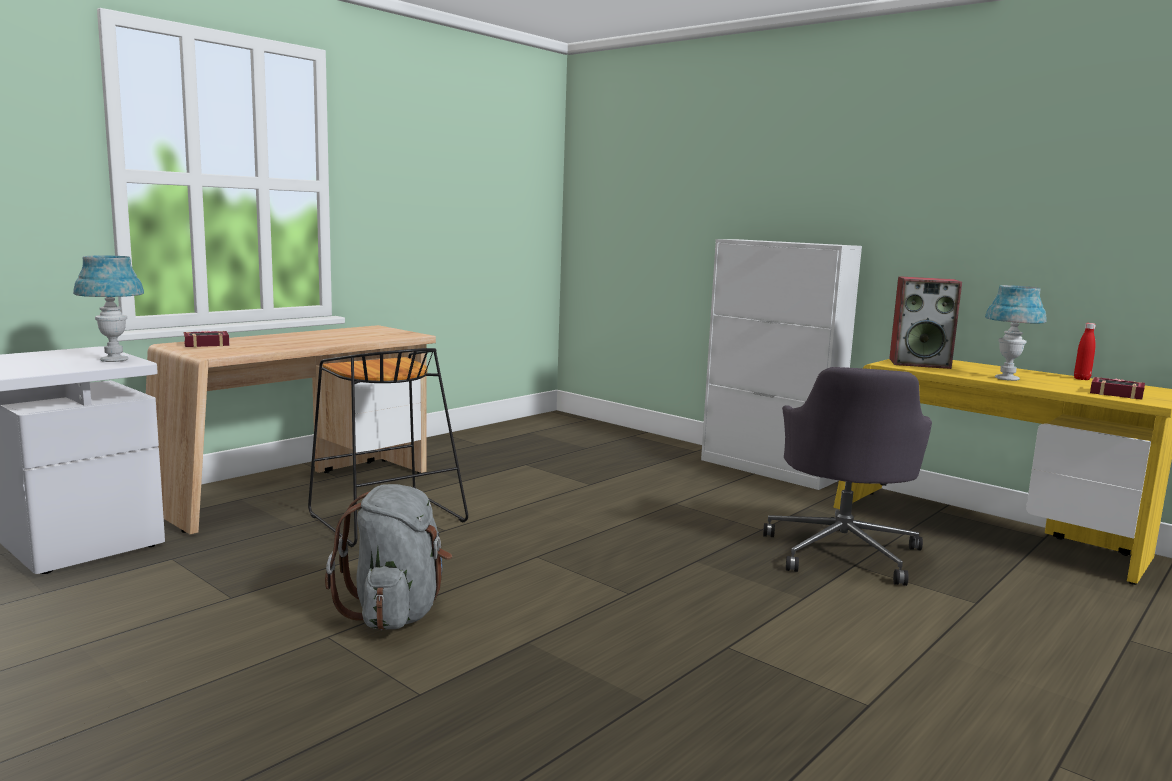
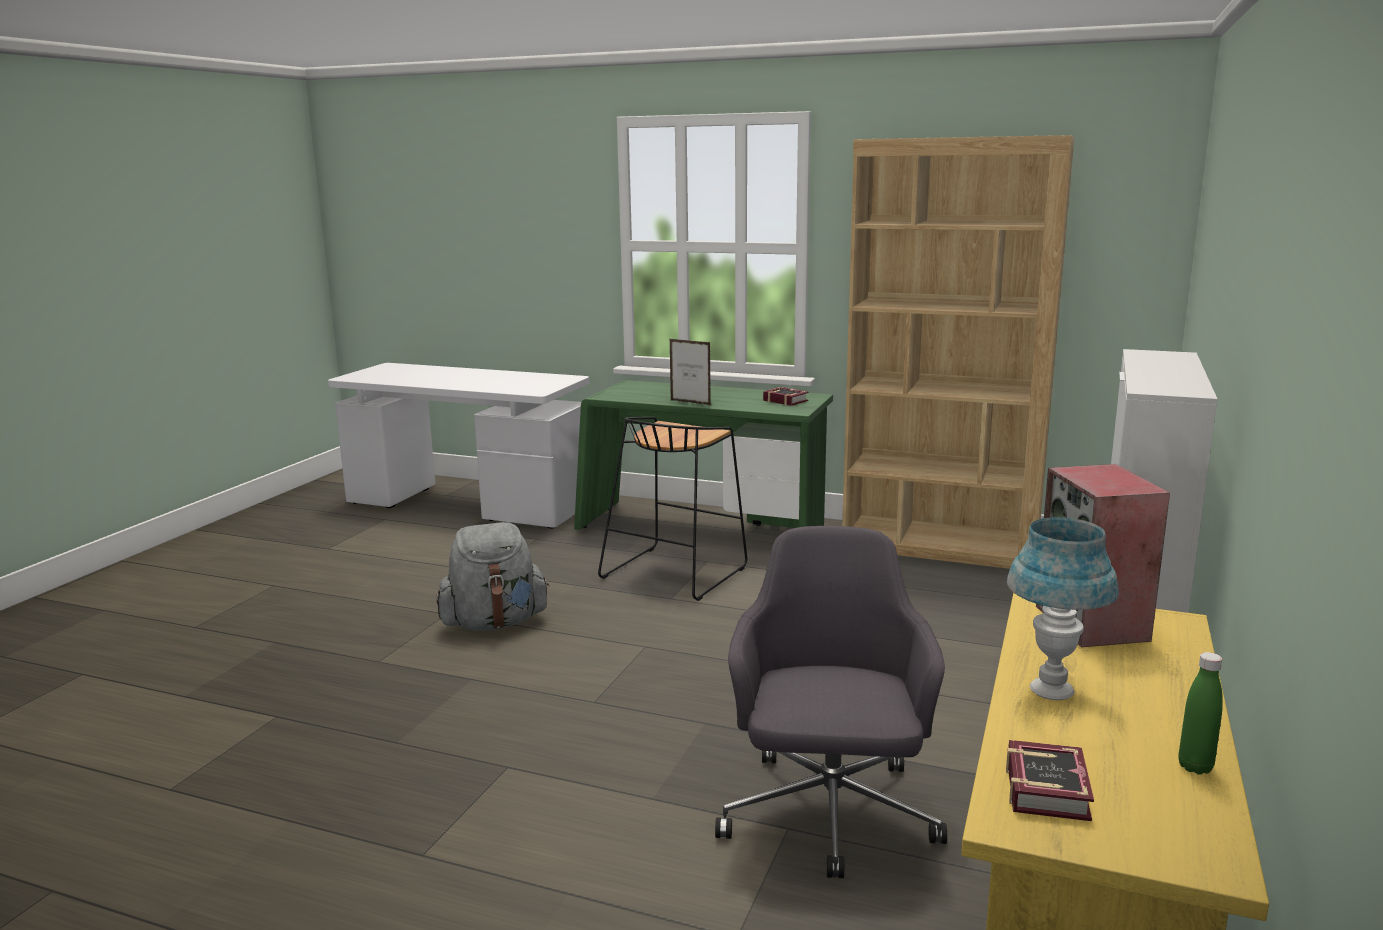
camera: 70 degrees right, 5 degrees up
(114, 360) = (541, 388): blue table lamp -> none
(204, 344) = (641, 386): book -> book (784, 400)
(299, 491) = (701, 530): beige desk -> green desk
(316, 344) = (690, 402): none -> picture frame
(470, 440) = (940, 546): none -> brown bookcase
(842, 552) = (829, 816): grey office chair -> grey office chair turned 105 degrees clockwise
(1081, 379) = (1195, 767): red bottle -> green bottle

